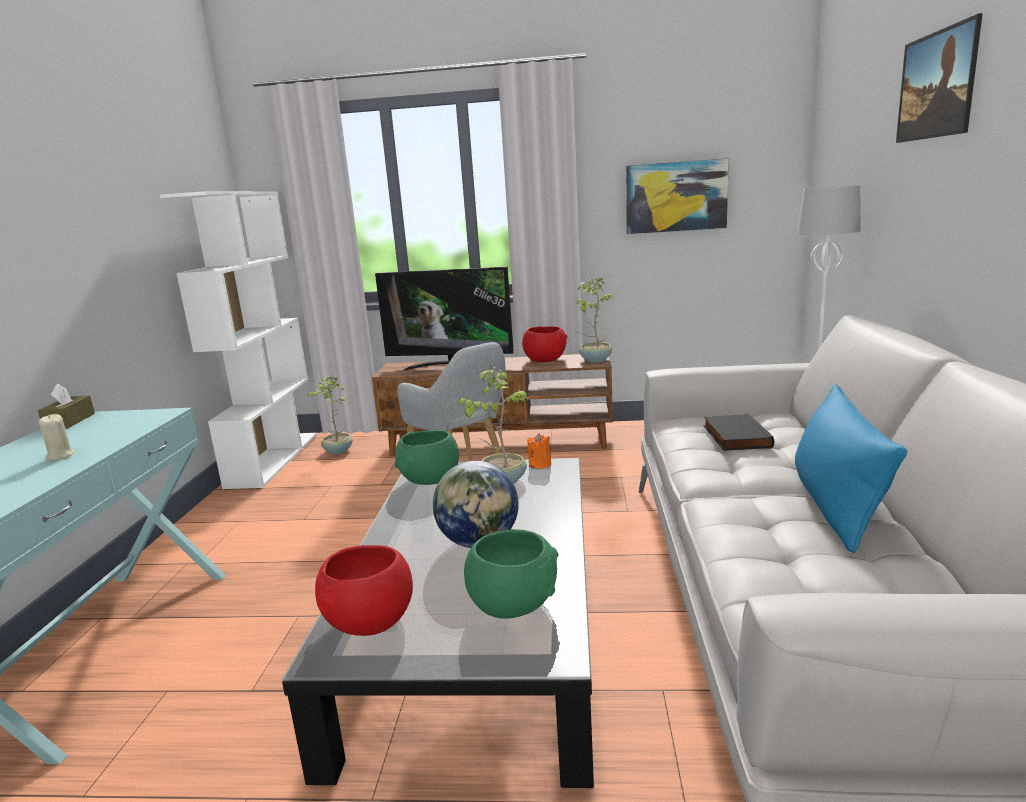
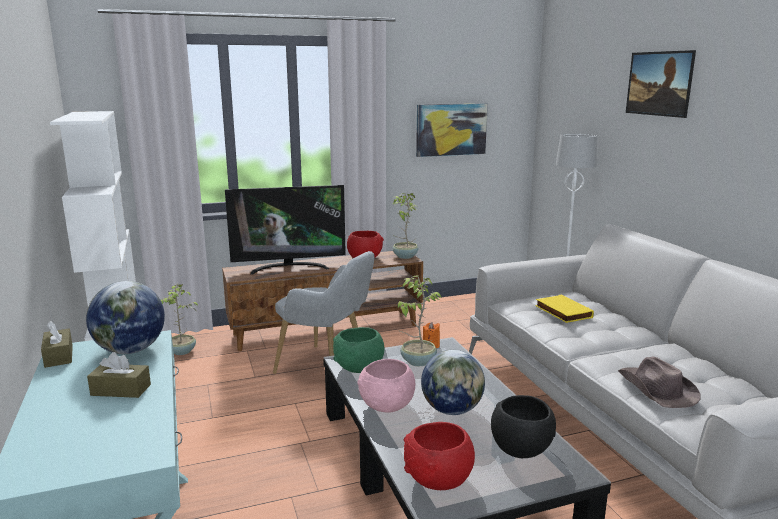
camera: 25 degrees left, 0 degrees up
(60, 456) = (121, 390): beige candle -> brown tissue box
(128, 422) = (130, 350): none -> globe
(410, 526) = (387, 406): none -> pink bowl
(512, 604) = (520, 447): green bowl -> black bowl
(734, 436) = (562, 312): black book -> yellow book
(761, 556) = (656, 389): none -> brown hat
(835, 504) = (660, 351): blue pillow -> none

